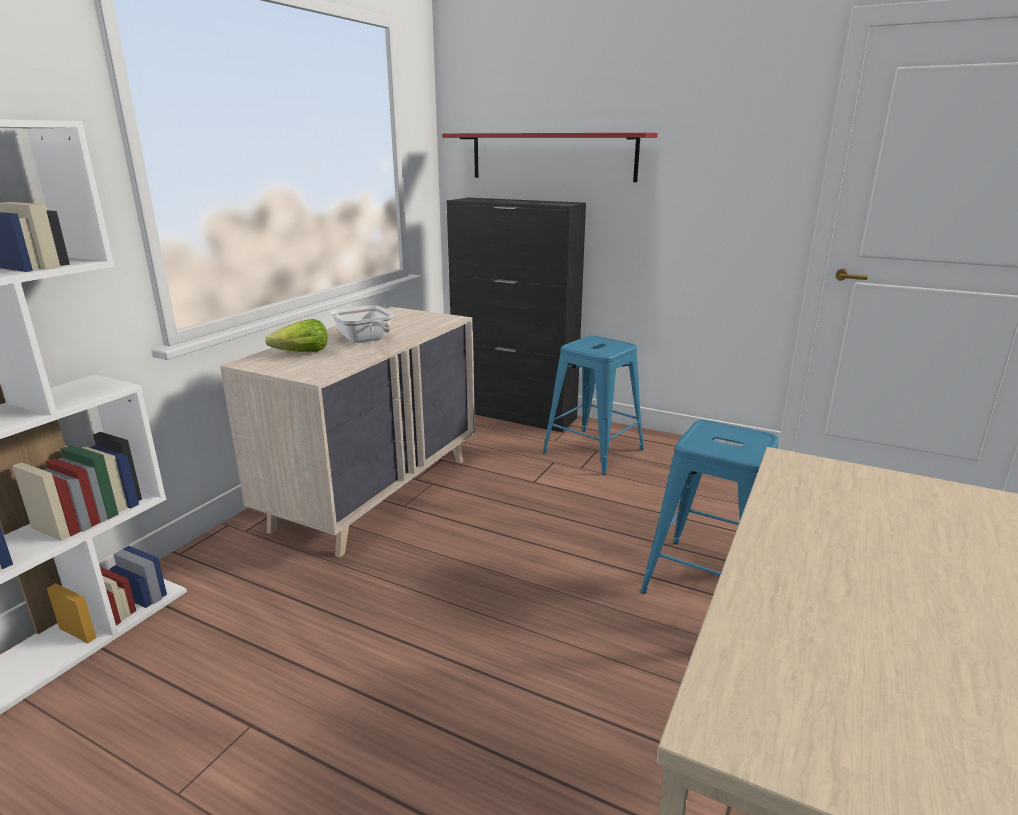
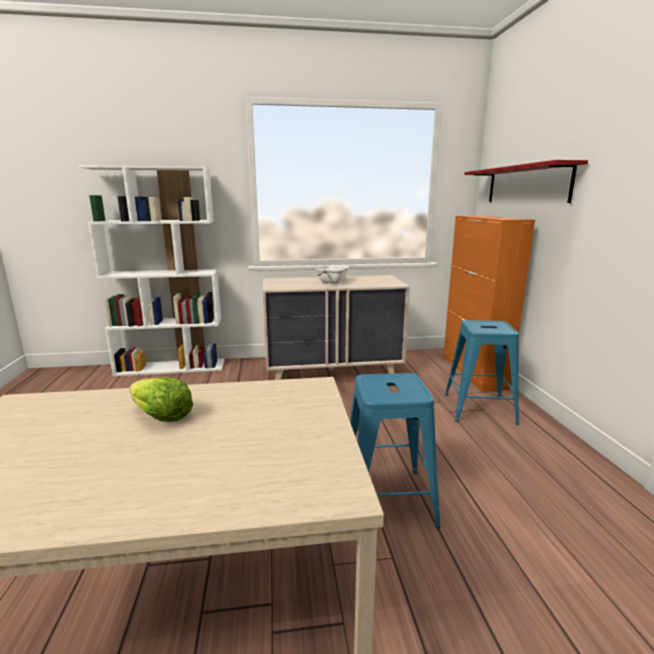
camera: 55 degrees right, 5 degrees down
(302, 353) = (295, 281): lettuce -> lettuce (160, 416)
(514, 414) = (473, 372): black cabinet -> orange cabinet

